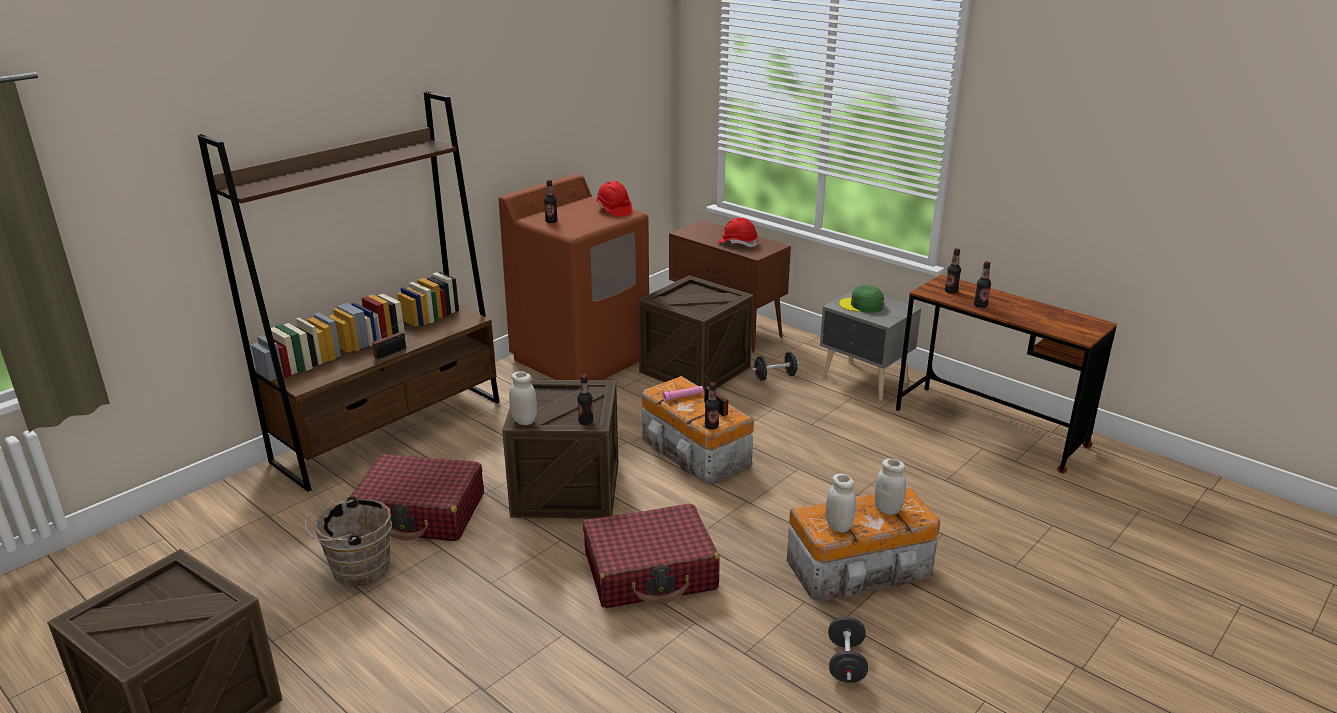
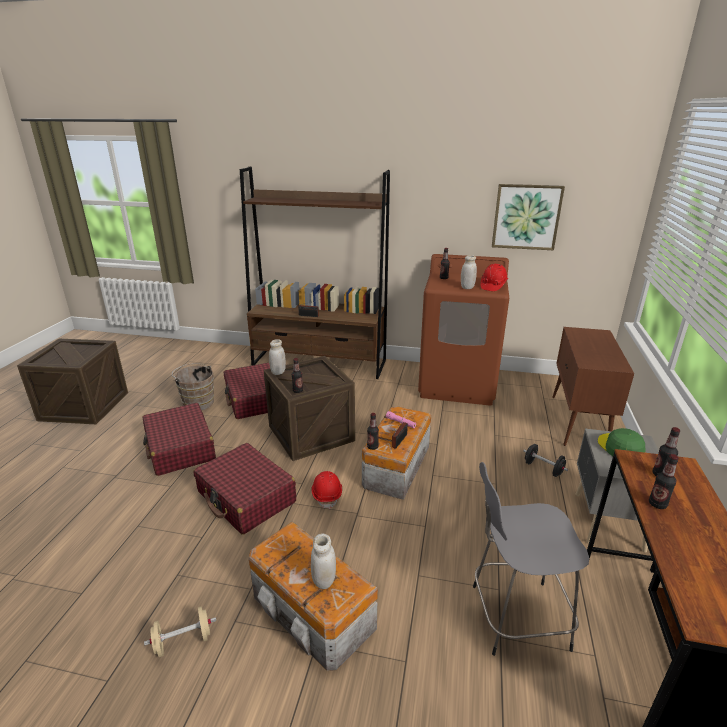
camera: 60 degrees right, 0 degrees up
(475, 609) = (180, 448): none -> red suitcase
(580, 116) = (526, 217): none -> picture
(695, 369) = (502, 429): crate -> none
(737, 243) = (594, 352): red hard hat -> red hard hat (327, 495)
(838, 526) = (279, 555): white jar -> white jar (467, 287)
(846, 663) = (183, 641): black dumbbell -> beige dumbbell
(931, 465) = (515, 616): none -> grey stool

